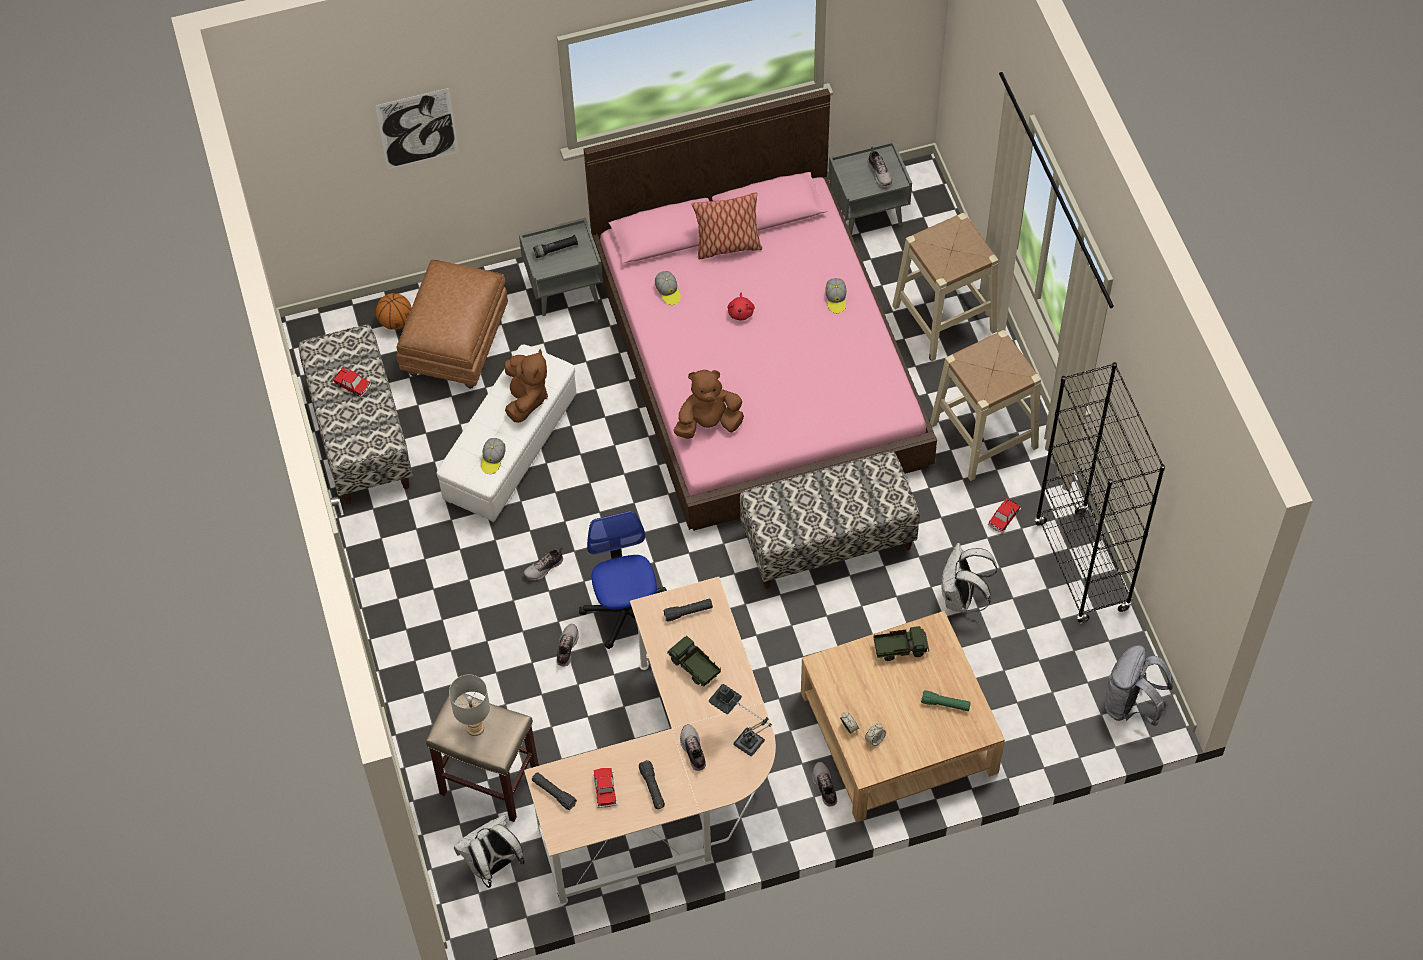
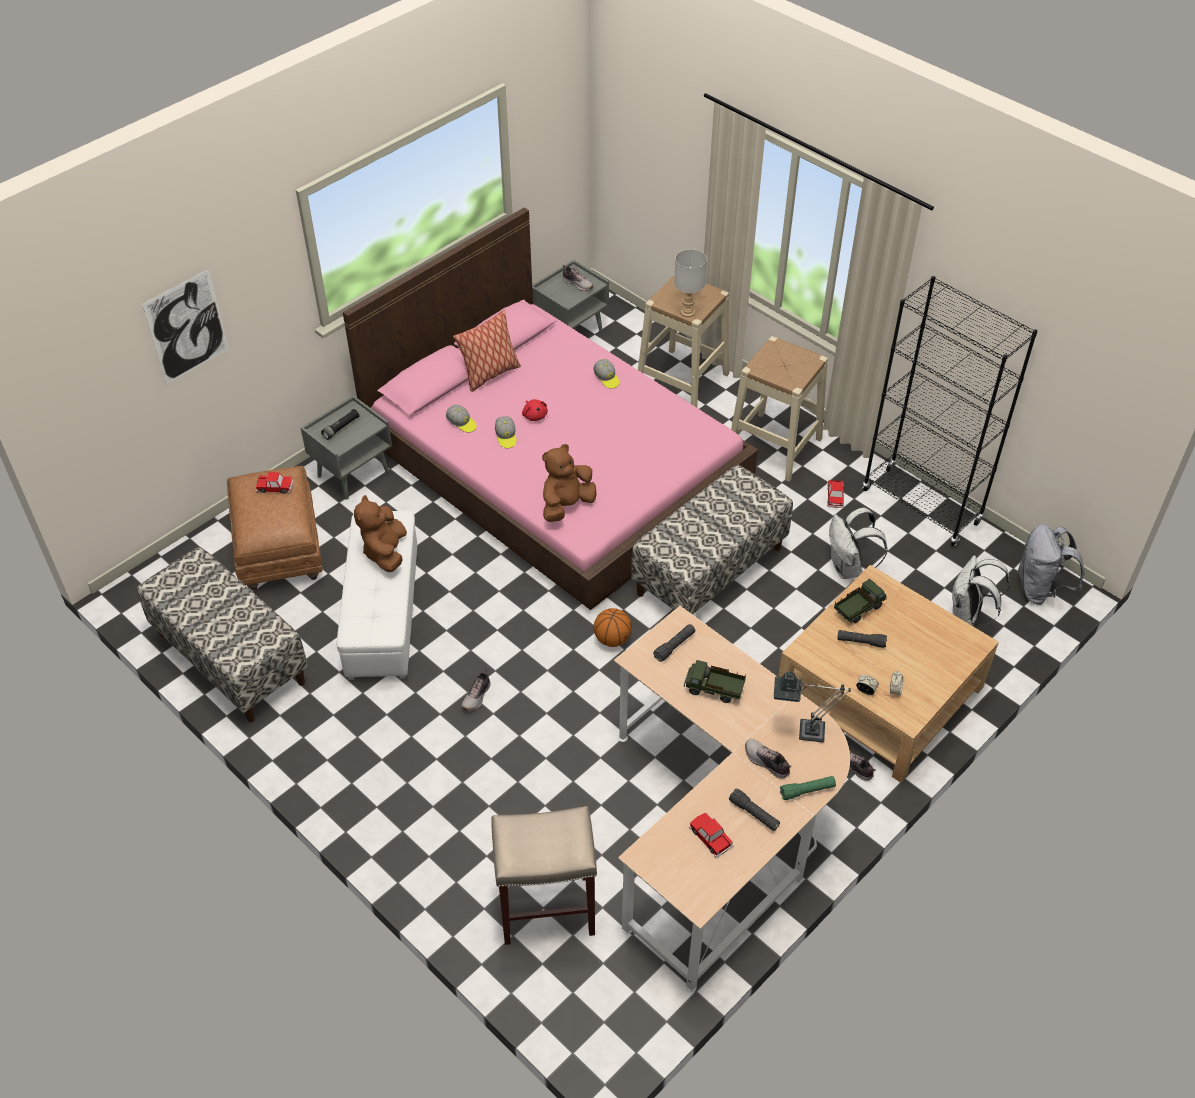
camera: 30 degrees left, 10 degrees down
(352, 385) = (213, 601): toy car -> toy car (275, 487)
(396, 322) = (211, 554): basketball -> basketball (612, 639)
(475, 727) = (540, 841): grey table lamp -> grey table lamp (687, 312)
(493, 459) = (386, 612): cap -> cap (506, 437)
(493, 866) = (601, 987): white backpack -> white backpack (967, 615)
(526, 398) = (385, 552): brown plush toy -> brown plush toy turned 150 degrees counterclockwise
(554, 793) = (663, 865): black flashlight -> black flashlight (861, 642)
(566, 648) = (541, 754): shoe -> none
(625, 612) = (575, 700): office chair -> none
(945, 704) = (929, 636): green flashlight -> green flashlight (807, 791)

